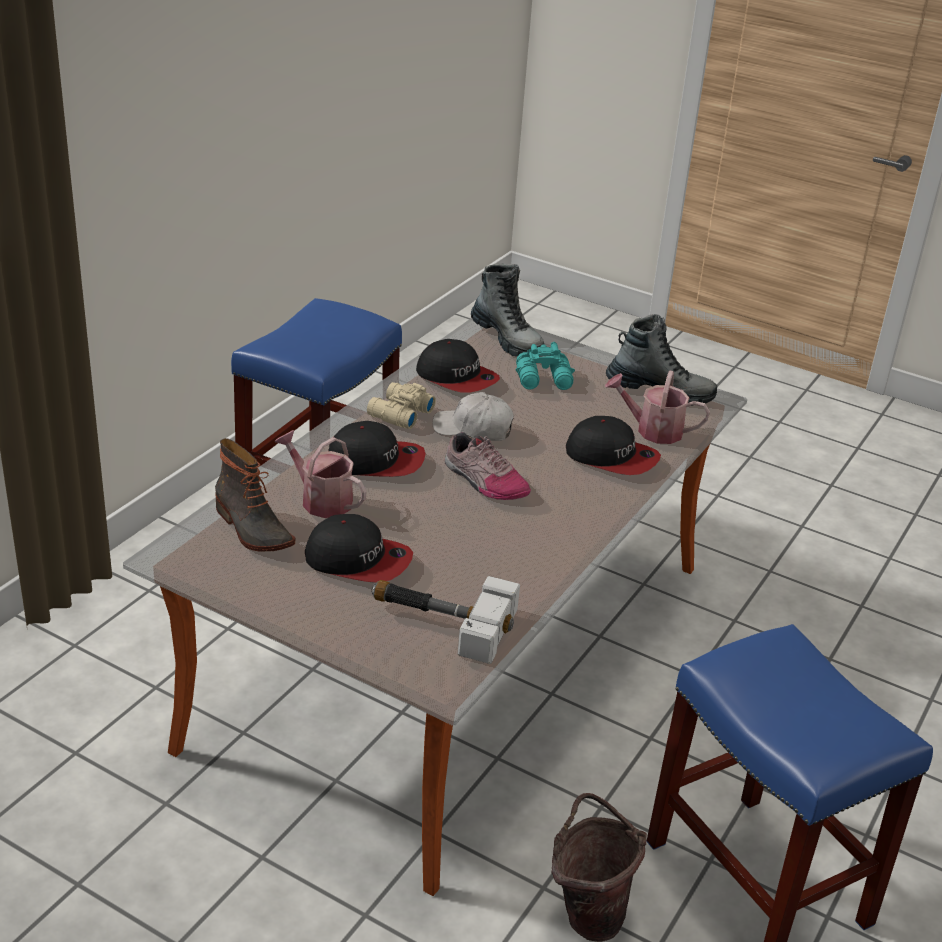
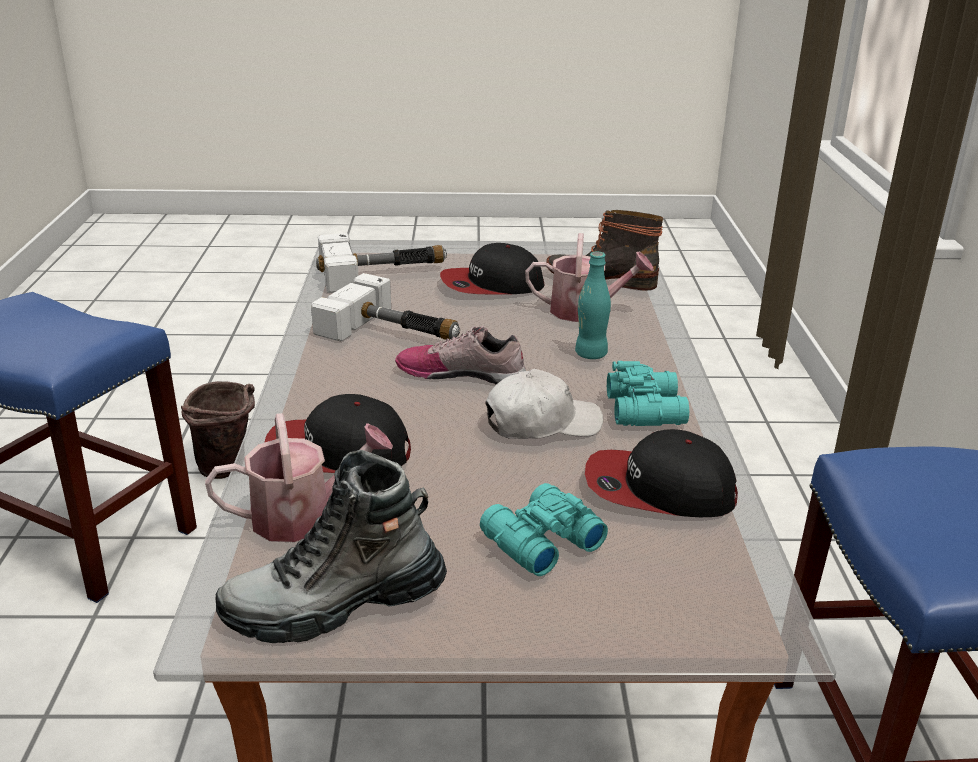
camera: 150 degrees right, 5 degrees down
(376, 461) = (591, 354): cap -> turquoise bottle
(399, 414) = (647, 409): beige binoculars -> turquoise binoculars
(497, 537) = (394, 332): none -> hammer
(507, 339) = (694, 608): boot -> none

